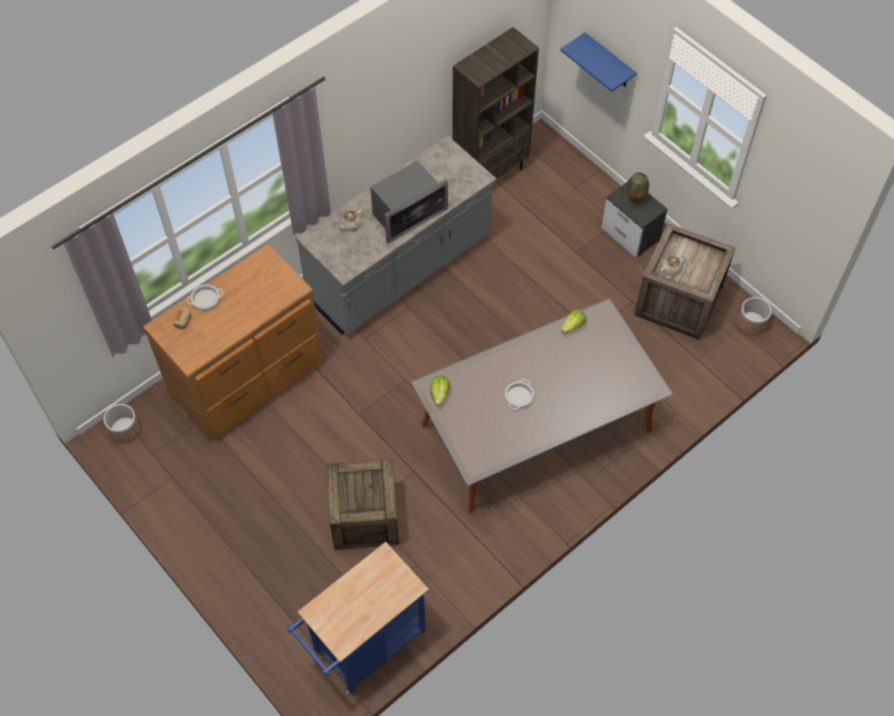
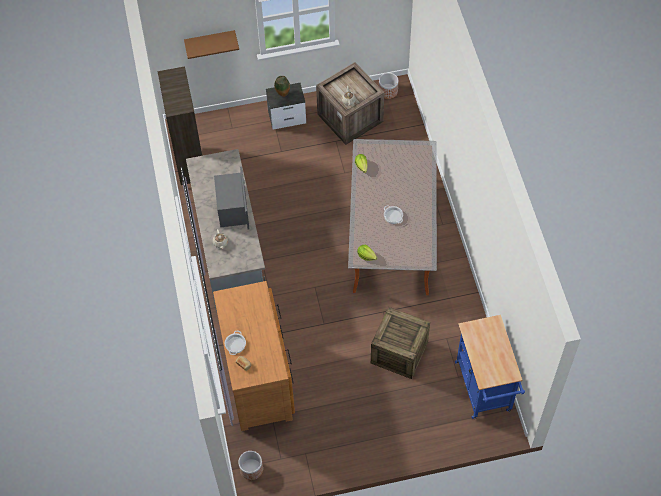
camera: 60 degrees left, 0 degrees up
(609, 62) = (210, 41): blue shelf -> brown shelf

